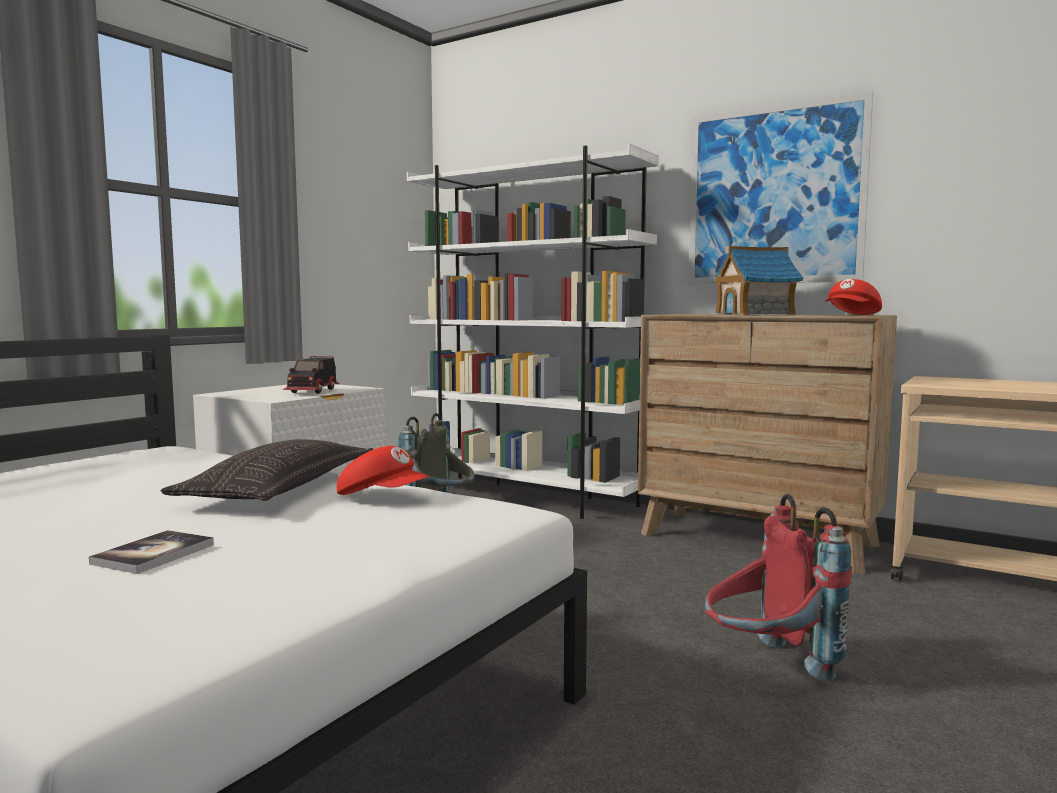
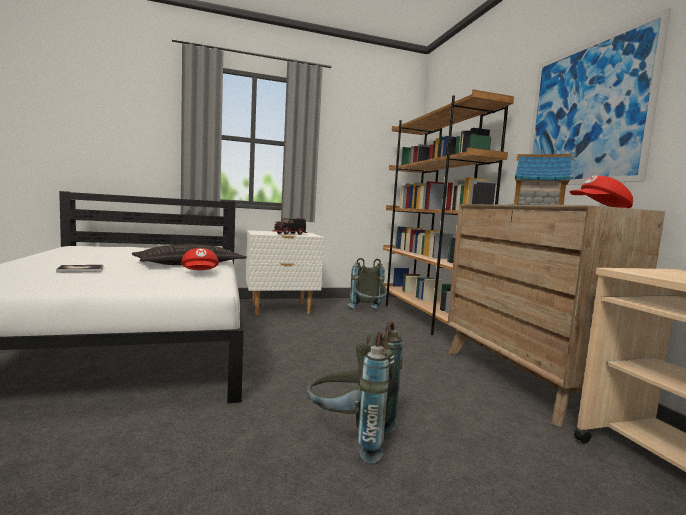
camera: 40 degrees right, 0 degrees up
(526, 498) = (425, 318): white bookcase -> brown bookcase
(767, 667) = (350, 437): red backpack -> grey backpack

